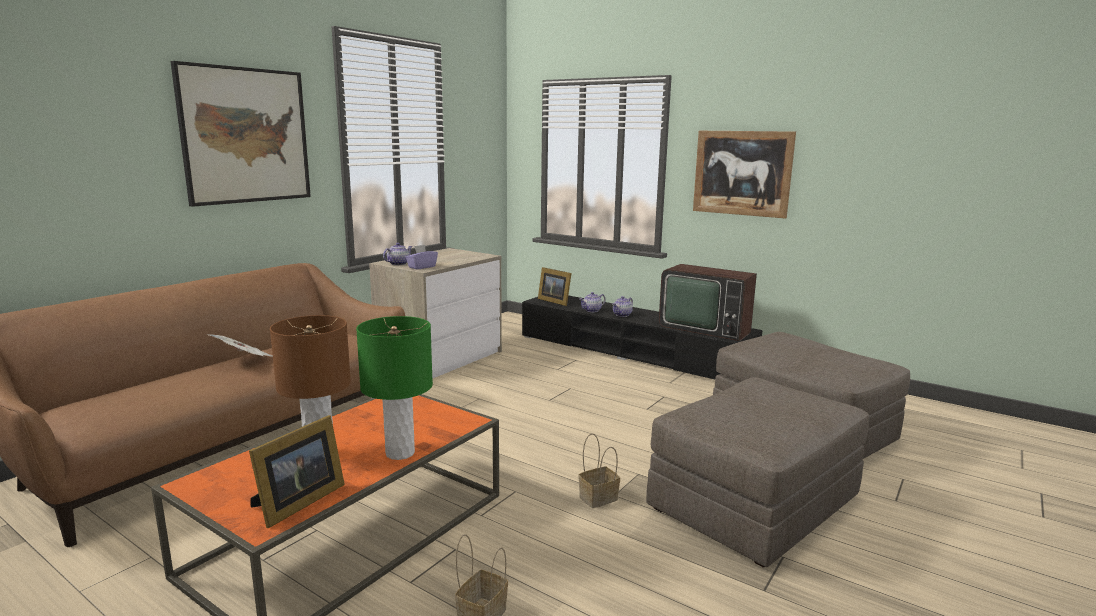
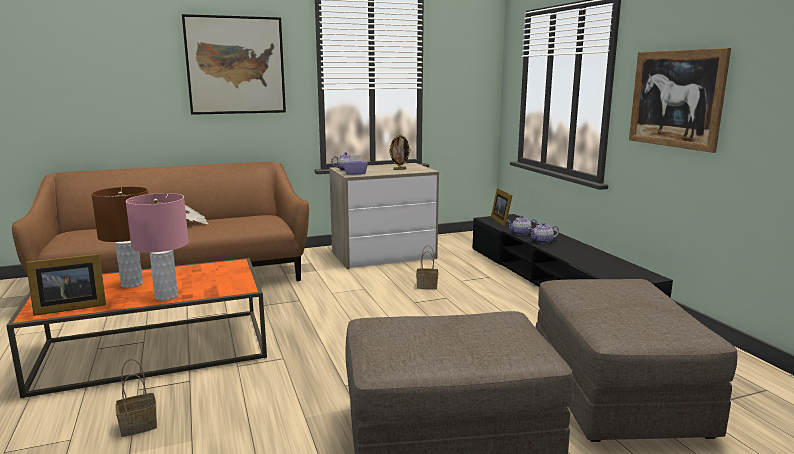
camera: 35 degrees right, 0 degrees up
(400, 453) = (166, 296): green table lamp -> pink table lamp
(456, 257) = (399, 169): none -> picture frame
(599, 497) = (331, 383): basket -> basket (427, 286)
(705, 327) = (607, 266): television -> none

